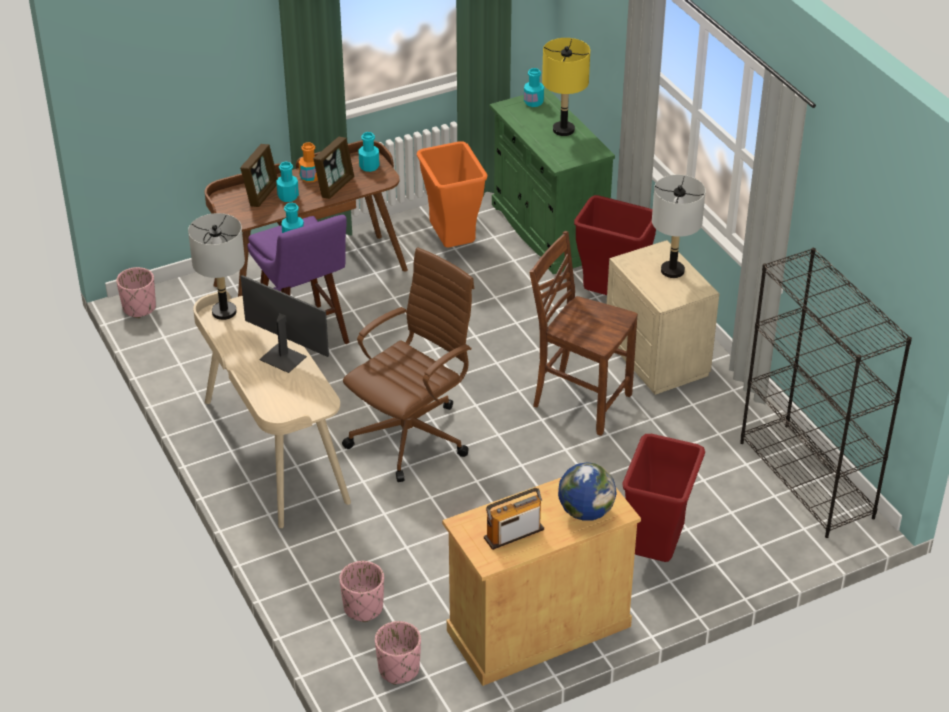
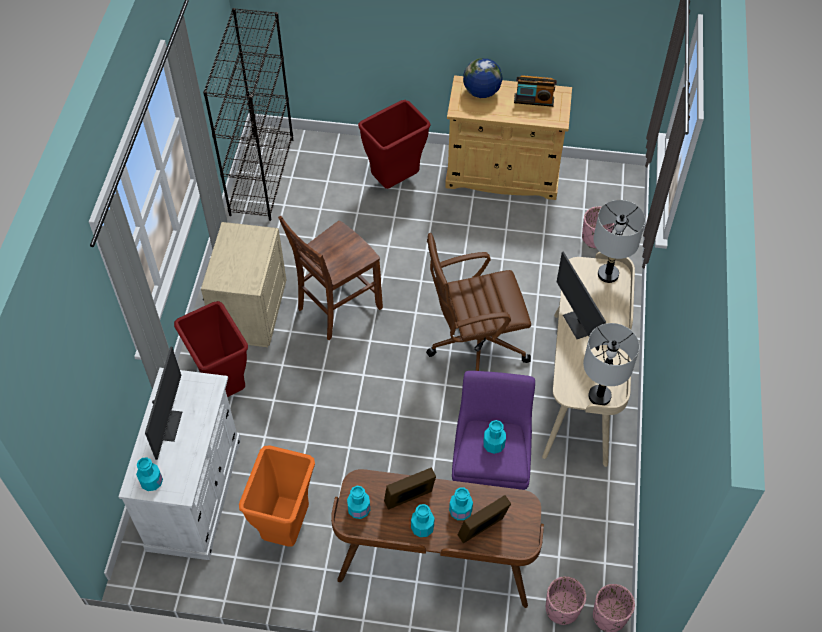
camera: 145 degrees left, 15 degrees up
(310, 177) = (422, 527): orange bottle -> turquoise bottle
(399, 669) = (599, 192): pink planter -> pink planter (562, 608)
(548, 230) = (195, 493): green cabinet -> white cabinet
(564, 130) = (166, 425): yellow table lamp -> monitor
(580, 401) = (337, 308): brown chair -> brown chair turned 75 degrees clockwise
(672, 271) = (230, 258): grey table lamp -> grey table lamp (608, 274)

